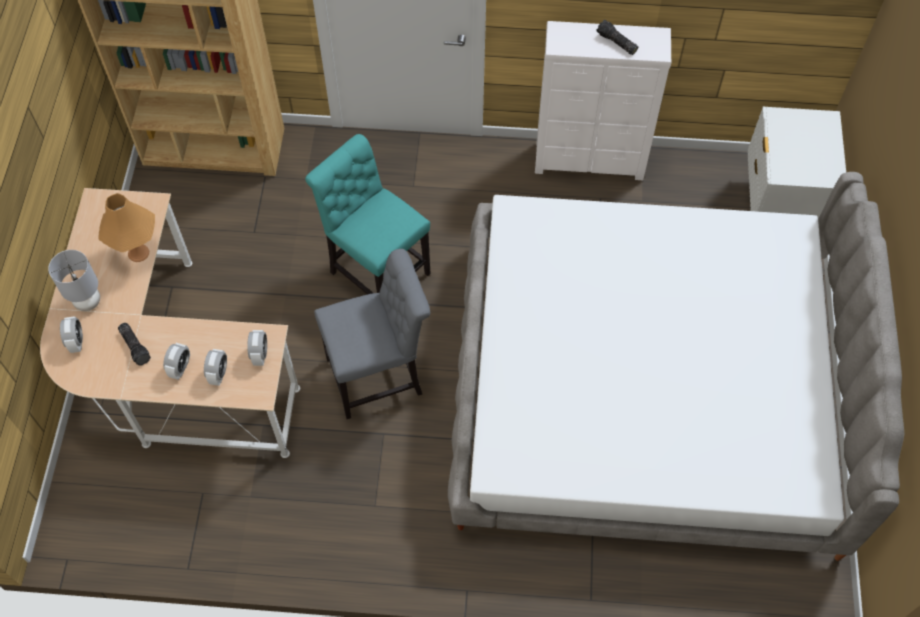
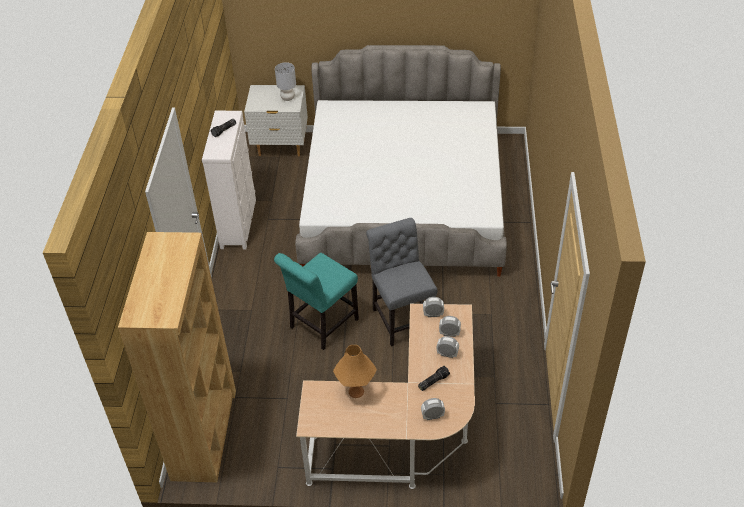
camera: 90 degrees left, 15 degrees down
(88, 302) = (399, 415): grey table lamp -> grey table lamp (288, 98)

